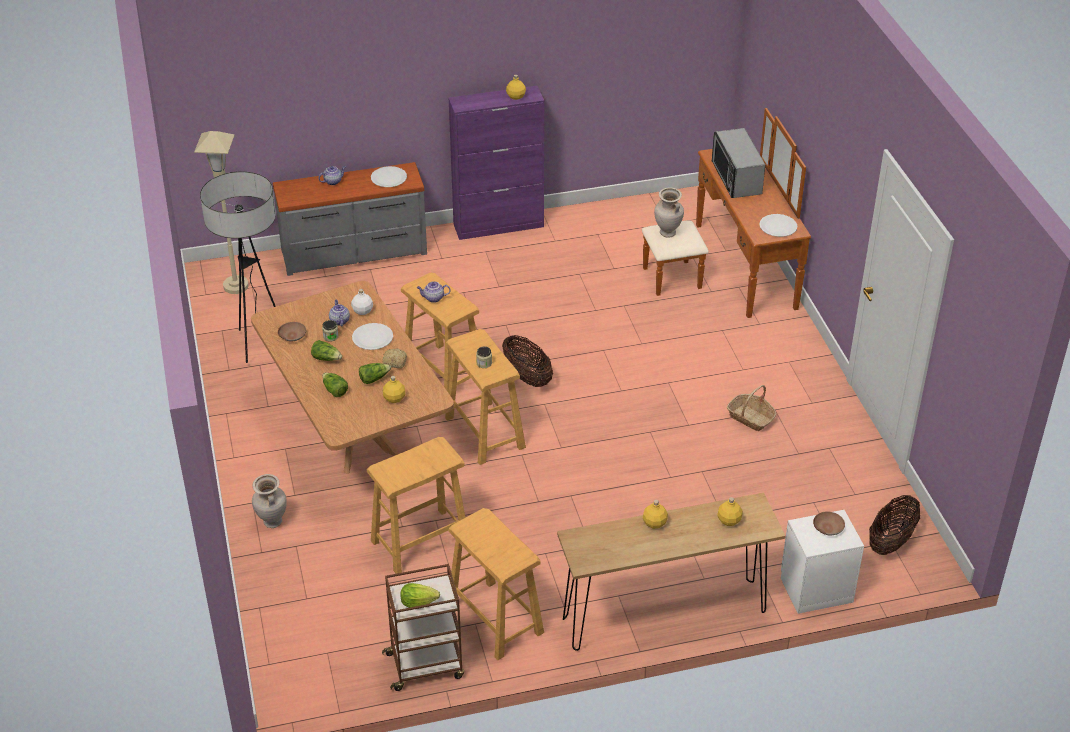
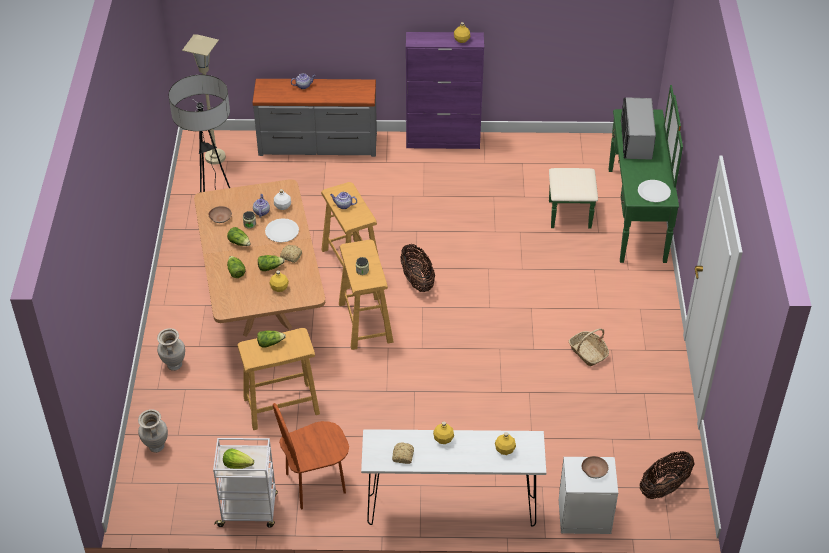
camera: 15 degrees right, 5 degrees up
(388, 178) = (349, 90): white plate -> none
(406, 460) = (270, 343): none -> lettuce
(426, 665) = (249, 510): brown cart -> white cart
(494, 619) = (315, 484): beige stool -> brown chair
(615, 551) = (402, 456): none -> bread
(664, 615) = (451, 510): brown console table -> white console table
(667, 233) = (567, 177): beige vase -> beige vase (156, 447)
(728, 269) = (621, 215): brown dresser -> green dresser

